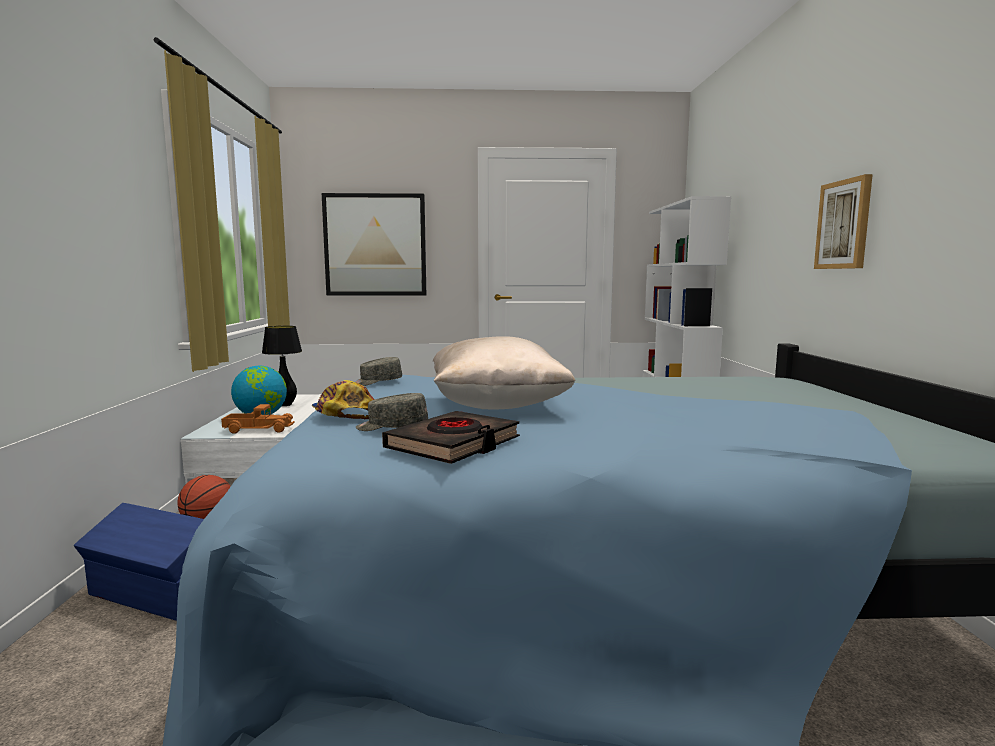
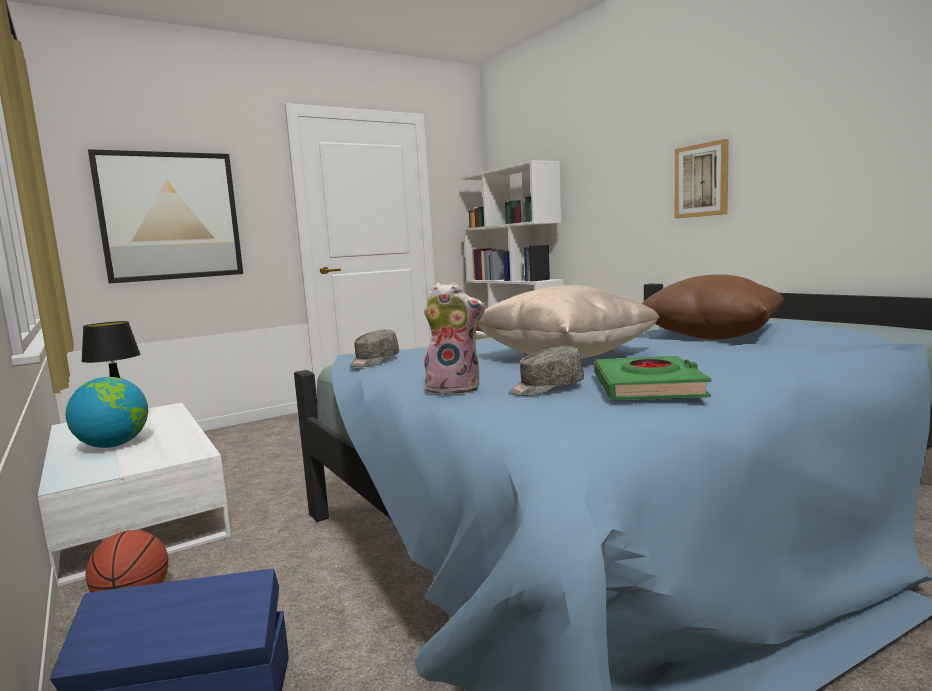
camera: 30 degrees left, 0 degrees up
(259, 429) = (145, 459): toy truck -> none
(344, 414) = (455, 388): cap -> plush toy
(454, 444) = (648, 387): black book -> green book
(702, 413) = (712, 337): none -> brown pillow

